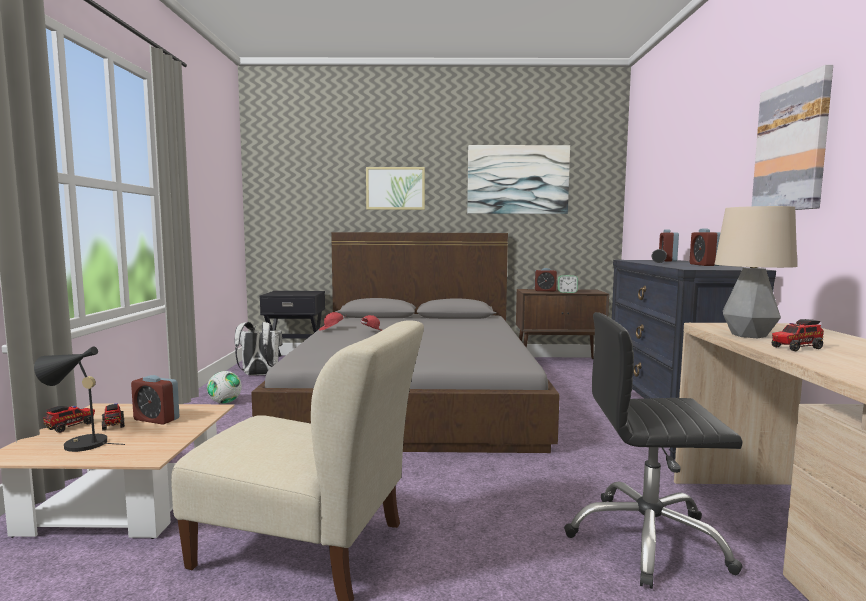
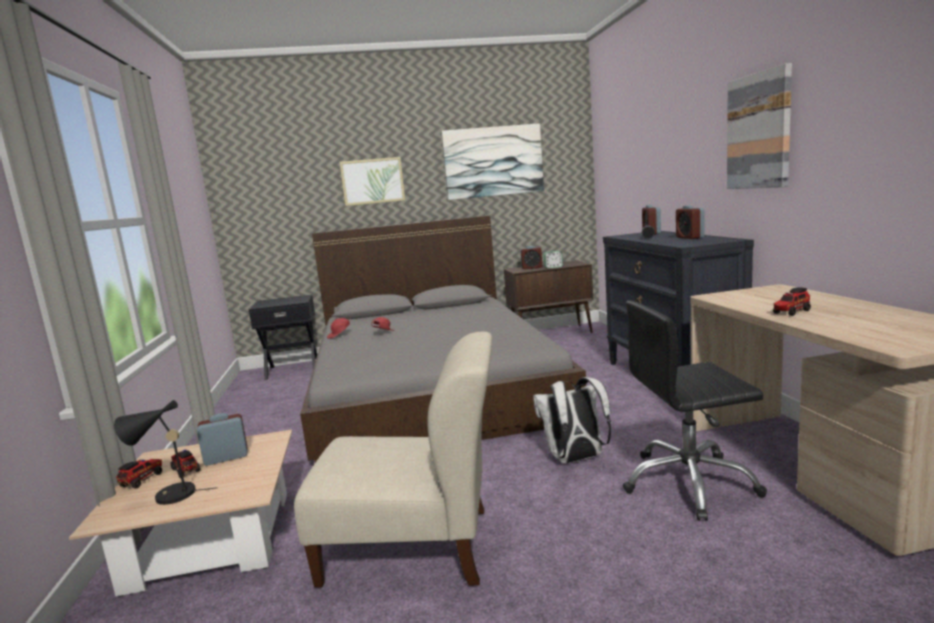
camera: 10 degrees left, 5 degrees up
(156, 419) = (226, 457): alarm clock -> alarm clock turned 150 degrees clockwise
(225, 402) = (247, 425): football -> none
(259, 375) = (264, 391): white backpack -> white backpack (575, 459)
(748, 335) = (748, 303): table lamp -> none

